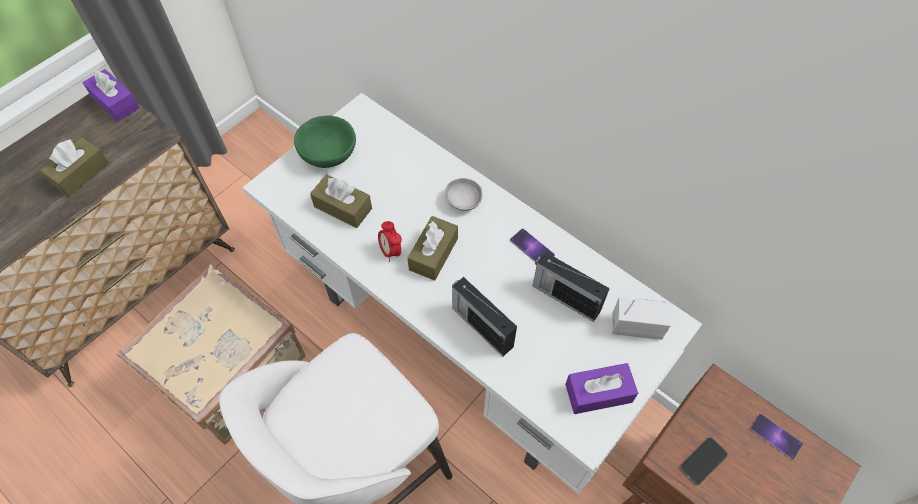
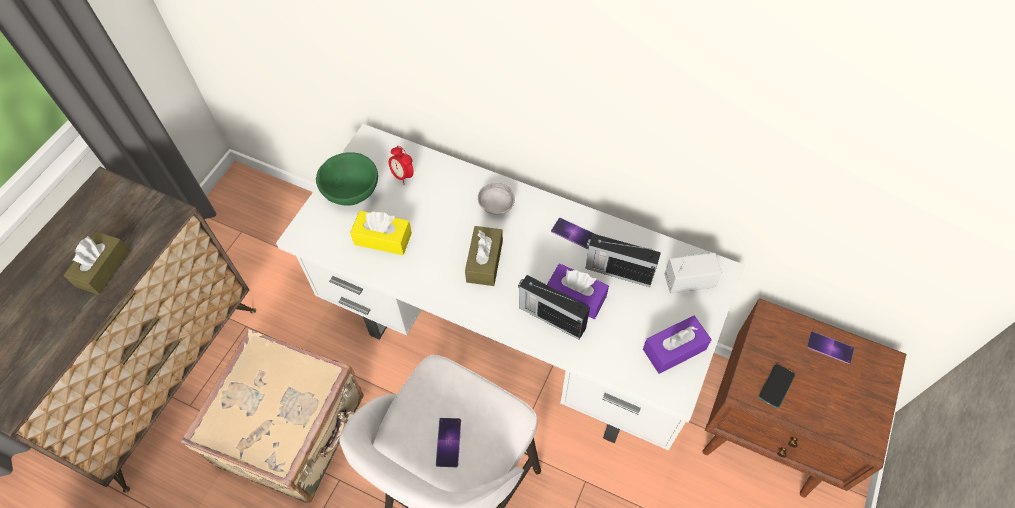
camera: 15 degrees left, 0 degrees up
(115, 102) = (114, 188): purple tissue box -> purple tissue box (575, 296)
(340, 424) = (448, 442): none -> phone
(343, 207) = (383, 238): brown tissue box -> yellow tissue box
(391, 251) = (443, 269): alarm clock -> alarm clock (403, 175)

